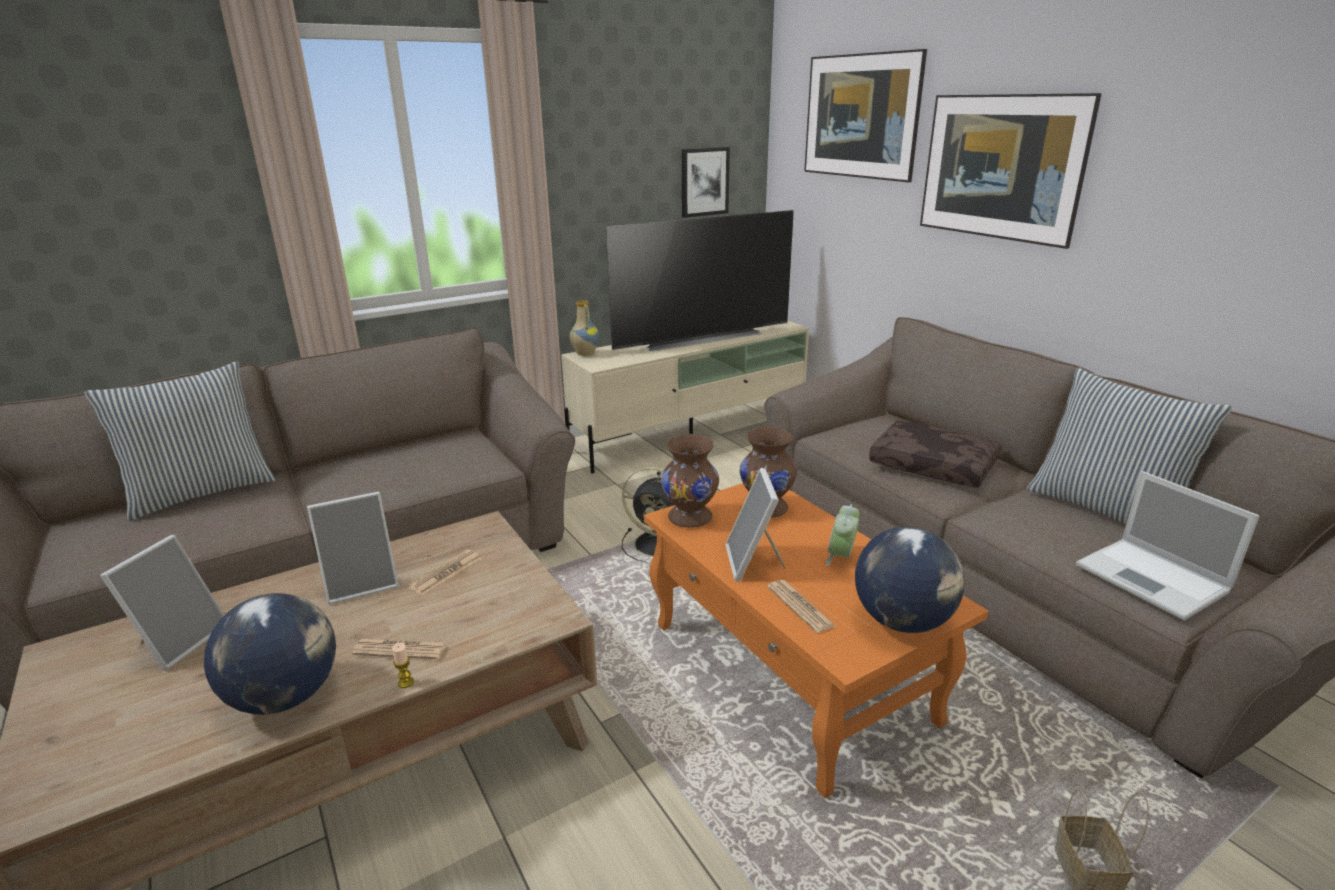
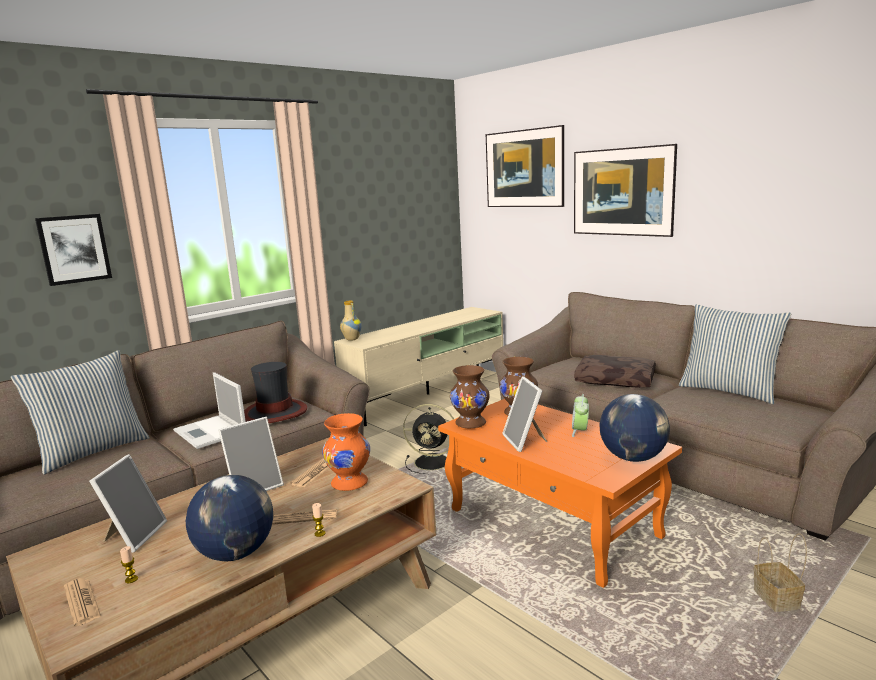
camera: 10 degrees left, 10 degrees down
(141, 717) = (131, 579): none -> candle
(443, 460) = (274, 413): none -> hat
(485, 597) = (350, 483): none -> orange vase
(700, 338) = (429, 323): television -> none
(704, 182) = (420, 217): picture -> picture (74, 249)
(800, 606) = (566, 459): newspaper -> newspaper (82, 602)
(1154, 579) = (771, 420): laptop -> laptop (211, 432)

